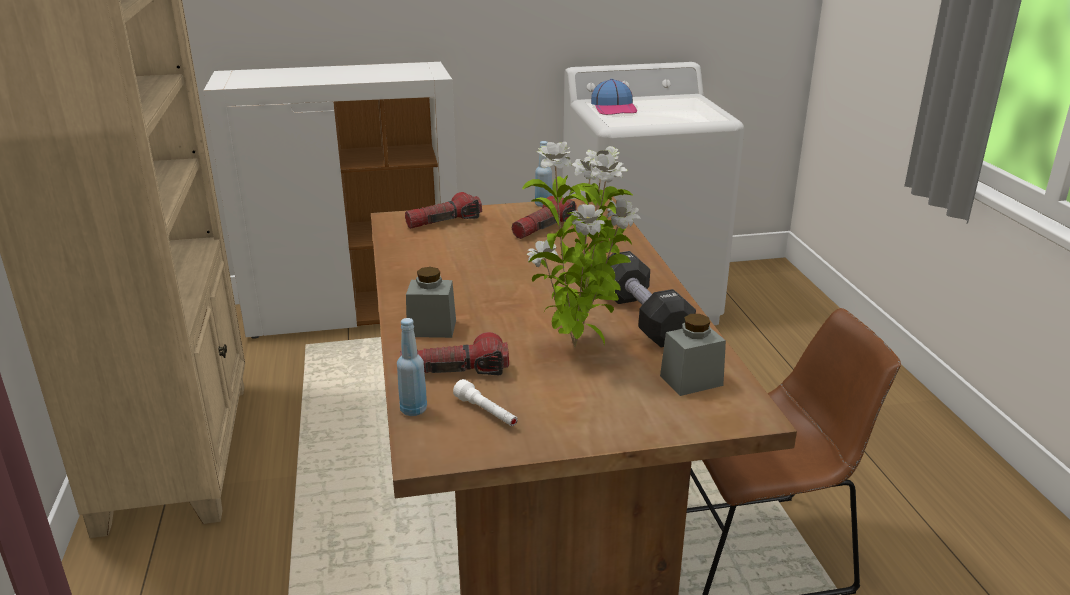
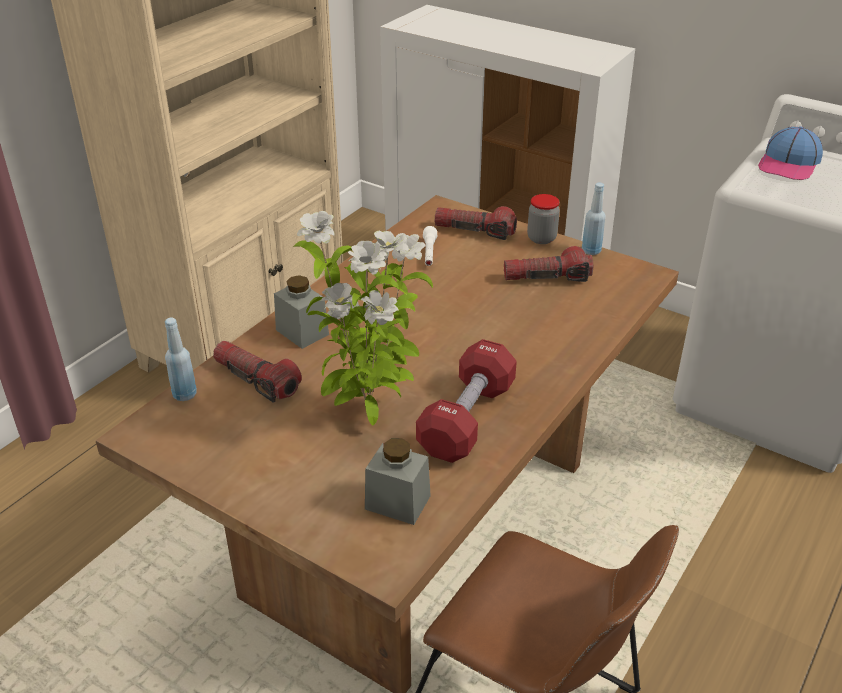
camera: 45 degrees right, 10 degrees up
(486, 413) = (219, 428): white flashlight -> white flashlight (429, 253)
(498, 209) = (541, 238): none -> jar
(643, 318) = (467, 419): black dumbbell -> red dumbbell

